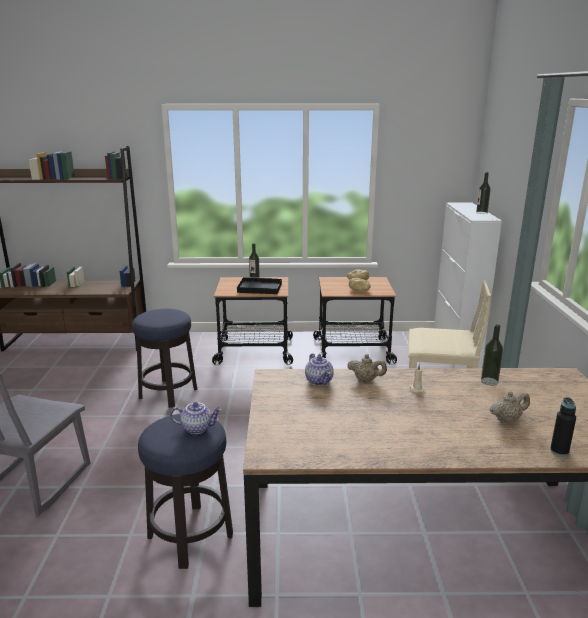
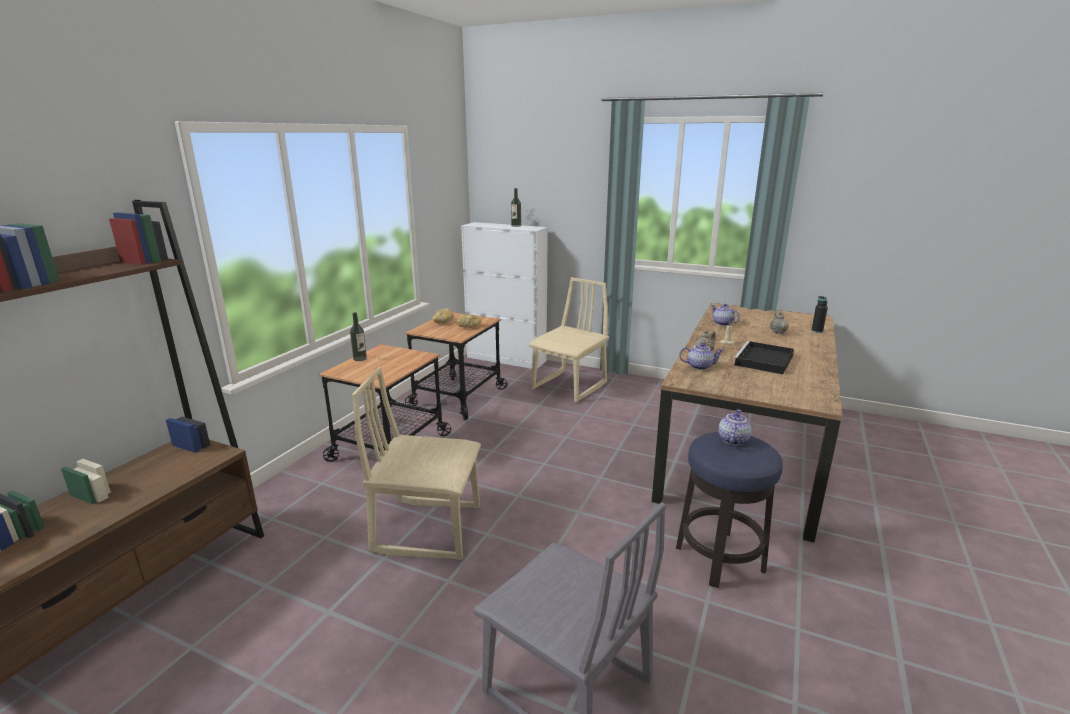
camera: 65 degrees left, 0 degrees up
(168, 393) = (428, 528): stool -> beige chair
(258, 288) = (394, 362): black tray -> black tray (764, 361)
(489, 381) = (722, 323): bottle -> teapot

